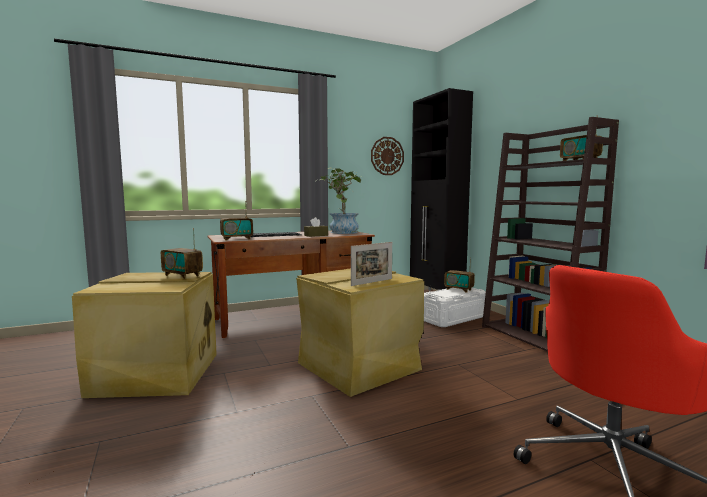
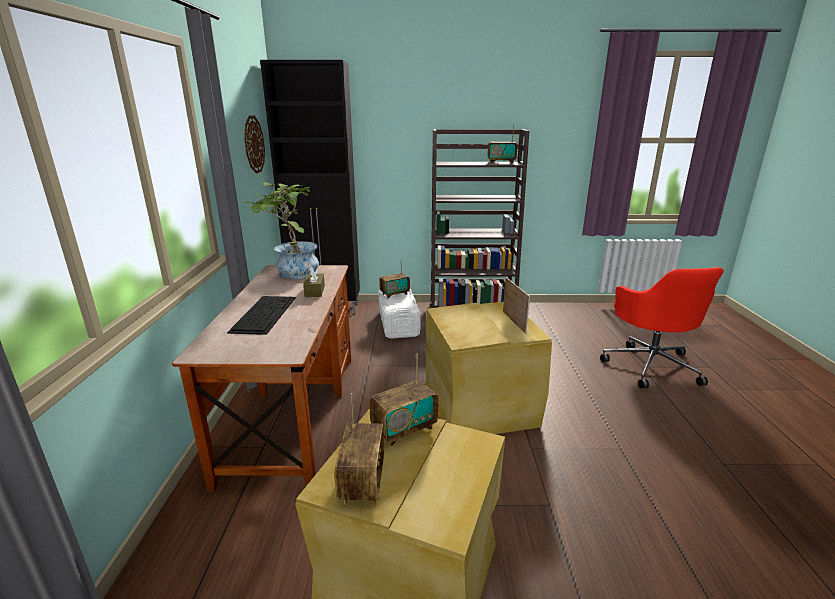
camera: 65 degrees left, 15 degrees up
(237, 239) = (286, 343): radio -> radio (362, 482)

